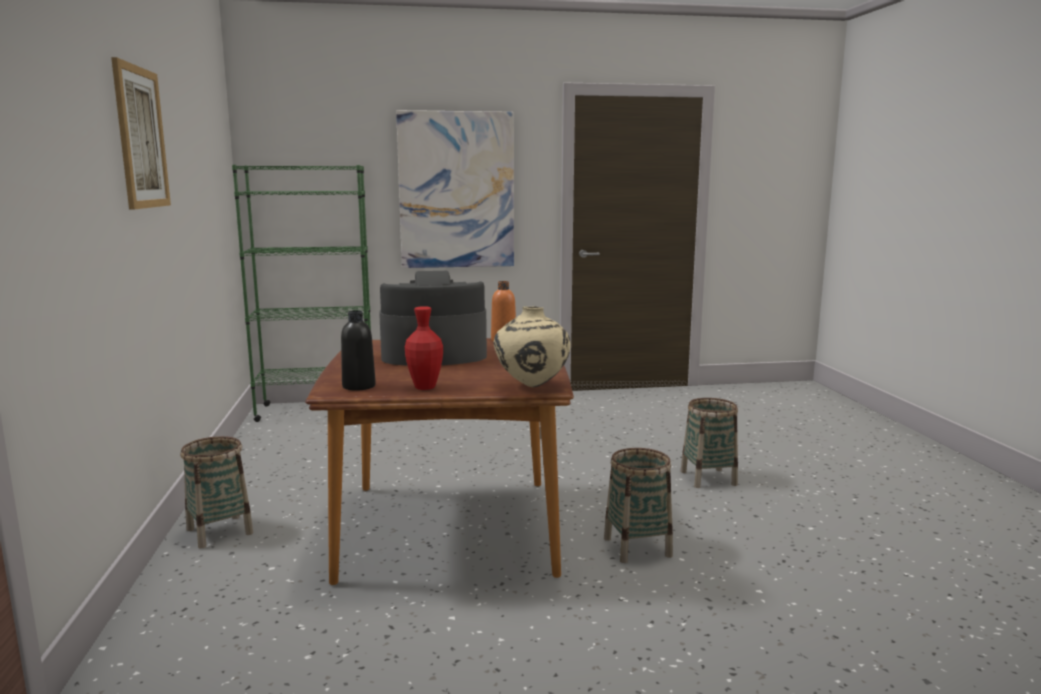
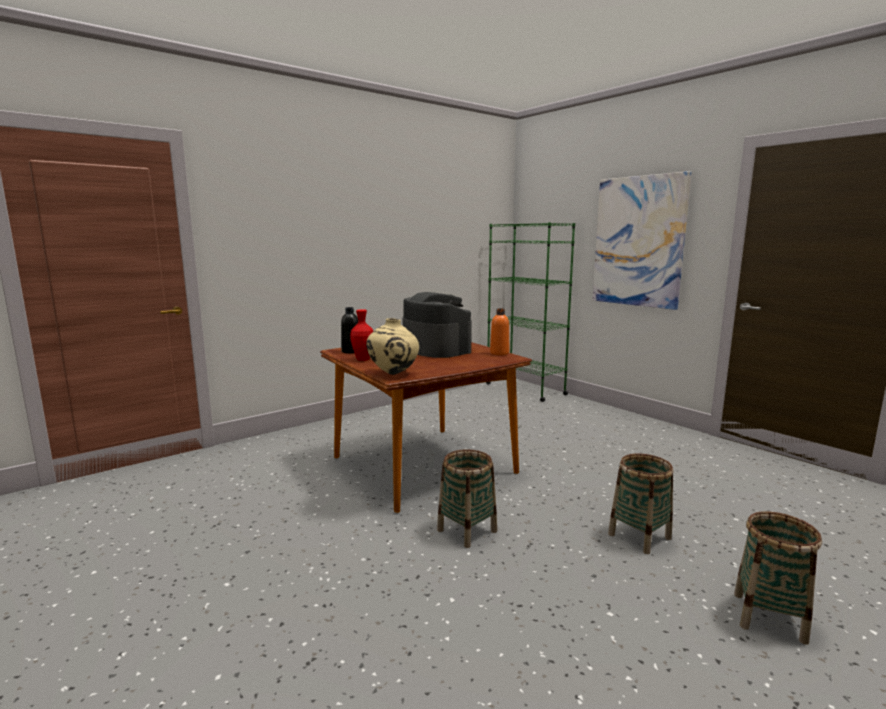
camera: 60 degrees right, 0 degrees up
(141, 138) = (366, 211): picture -> none
(220, 531) = (362, 420): basket -> basket (769, 617)

